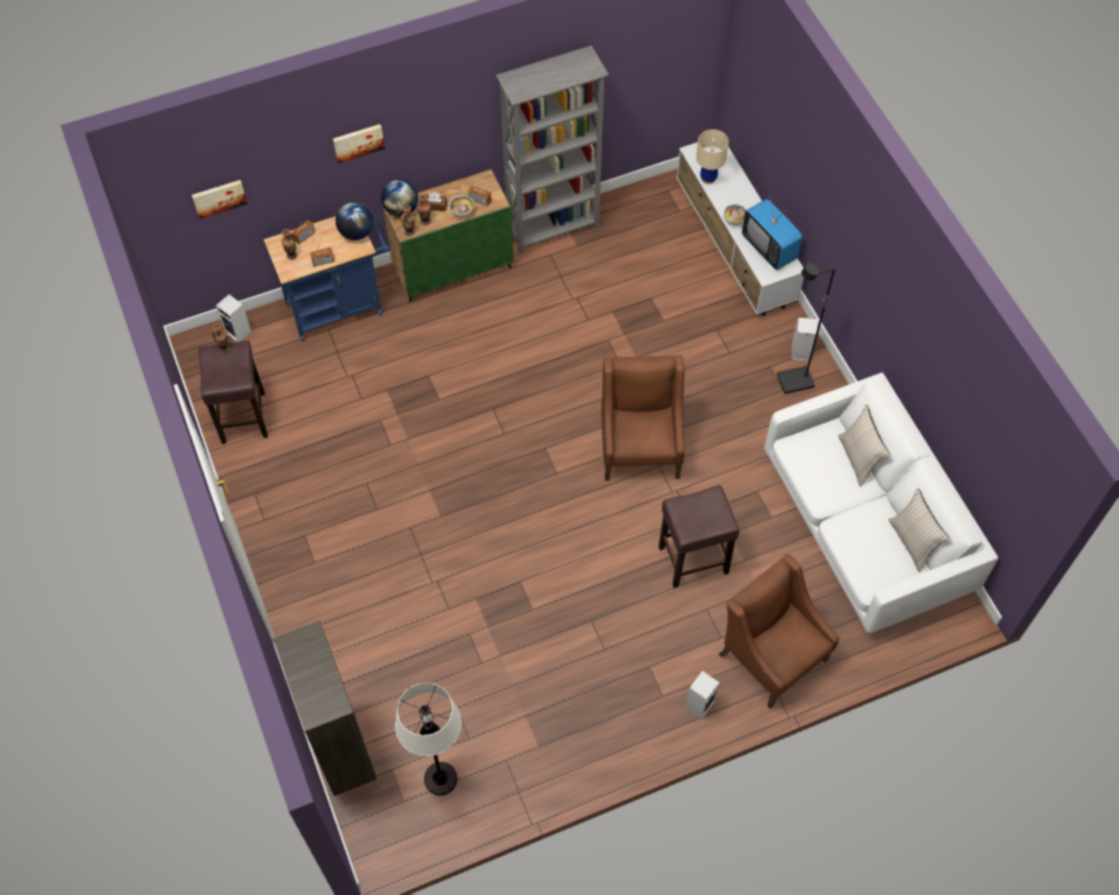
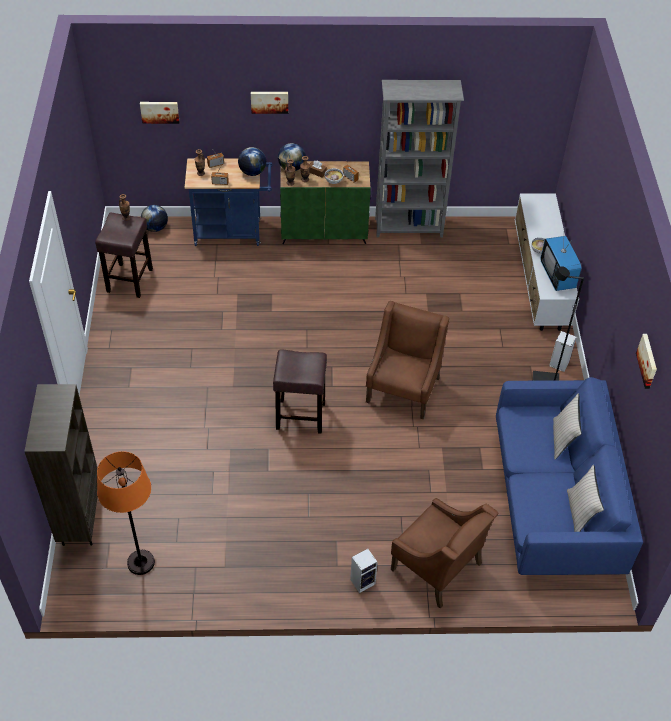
camera: 20 degrees right, 10 degrees down
(239, 332) = (155, 228): speaker -> globe
(440, 779) = (140, 562): white floor lamp -> orange floor lamp
(692, 560) = (405, 478): brown stool -> brown stool (299, 416)
(708, 178) = (532, 218): beige table lamp -> none
(772, 655) = (437, 567): brown armchair -> brown armchair turned 150 degrees clockwise
(865, 527) = (555, 501): white sofa -> blue sofa
(956, 360) = (648, 361): none -> picture

